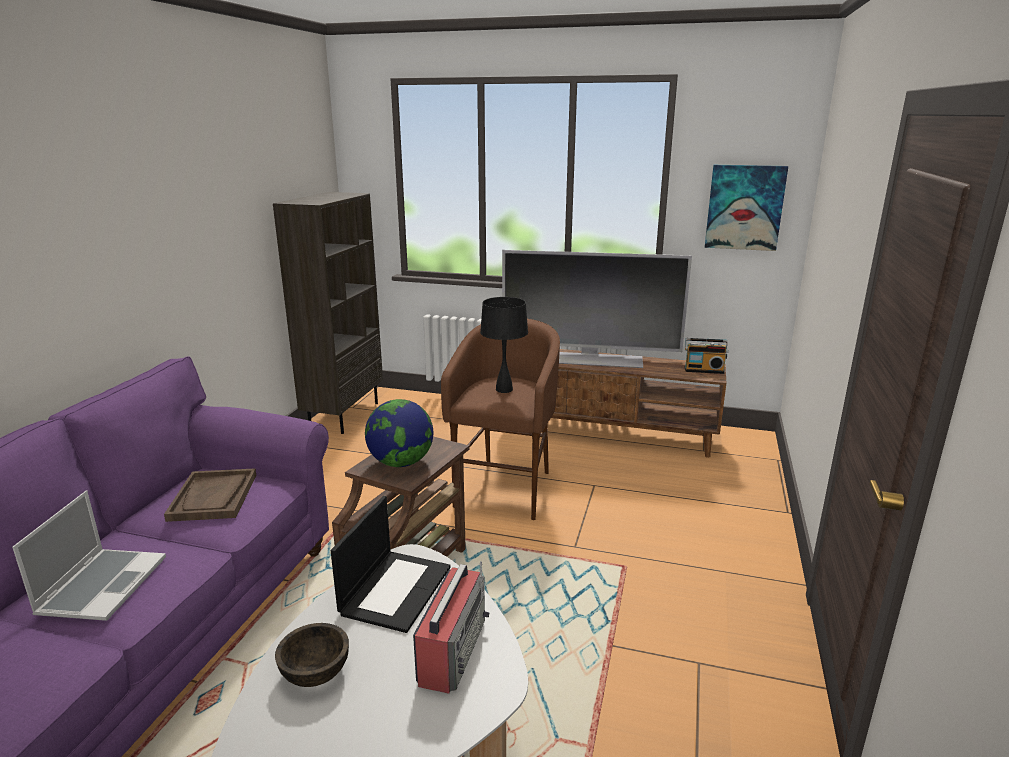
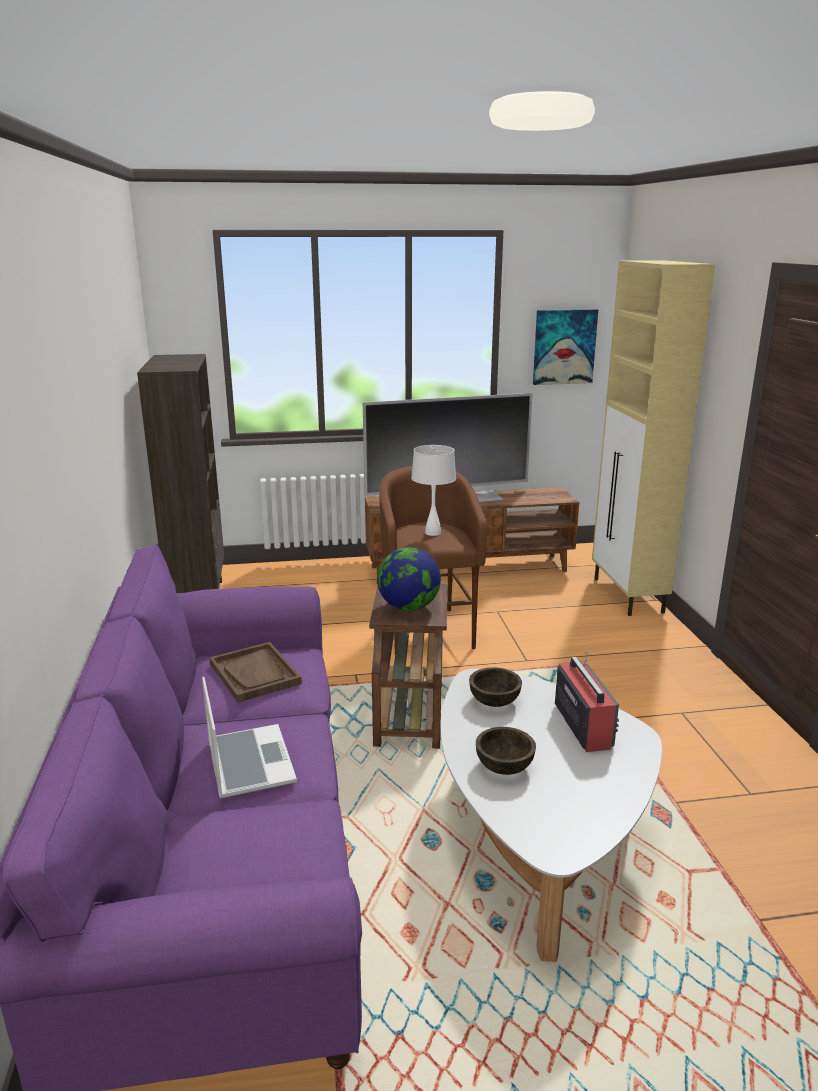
camera: 25 degrees left, 0 degrees up
(395, 589) = (494, 701): laptop -> brown bowl
(504, 390) = (433, 533): black table lamp -> white table lamp
(704, 370) = (552, 494): radio -> none
(757, 500) = (628, 596): none -> beige cabinet

